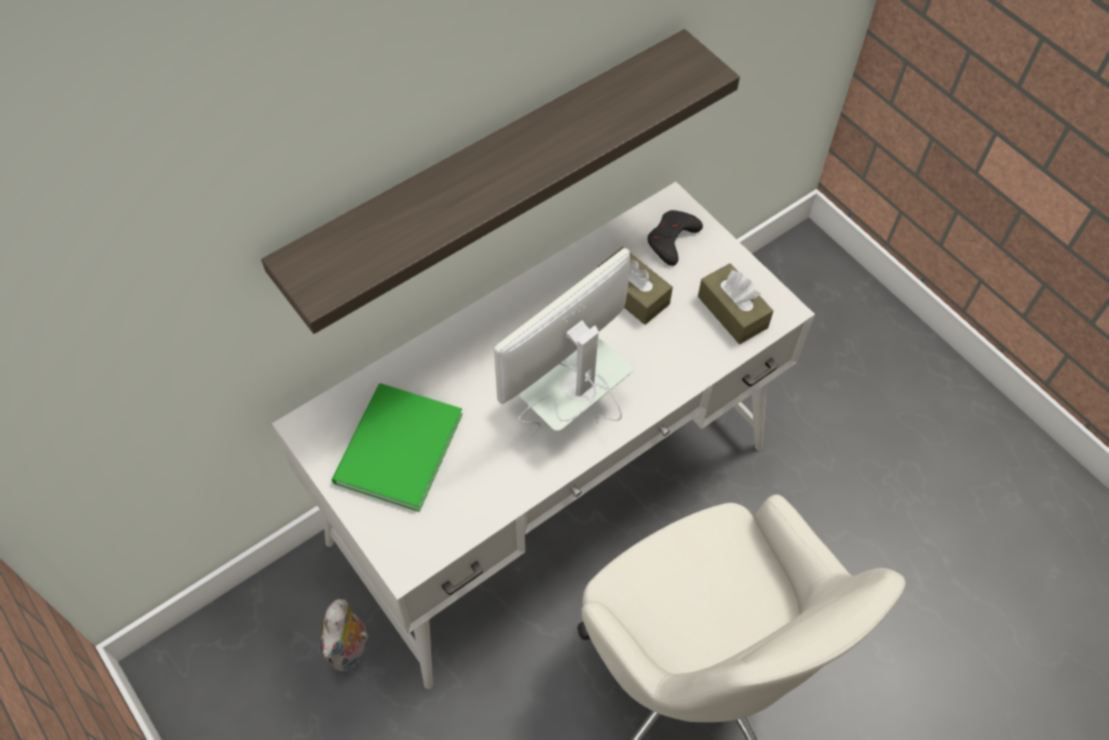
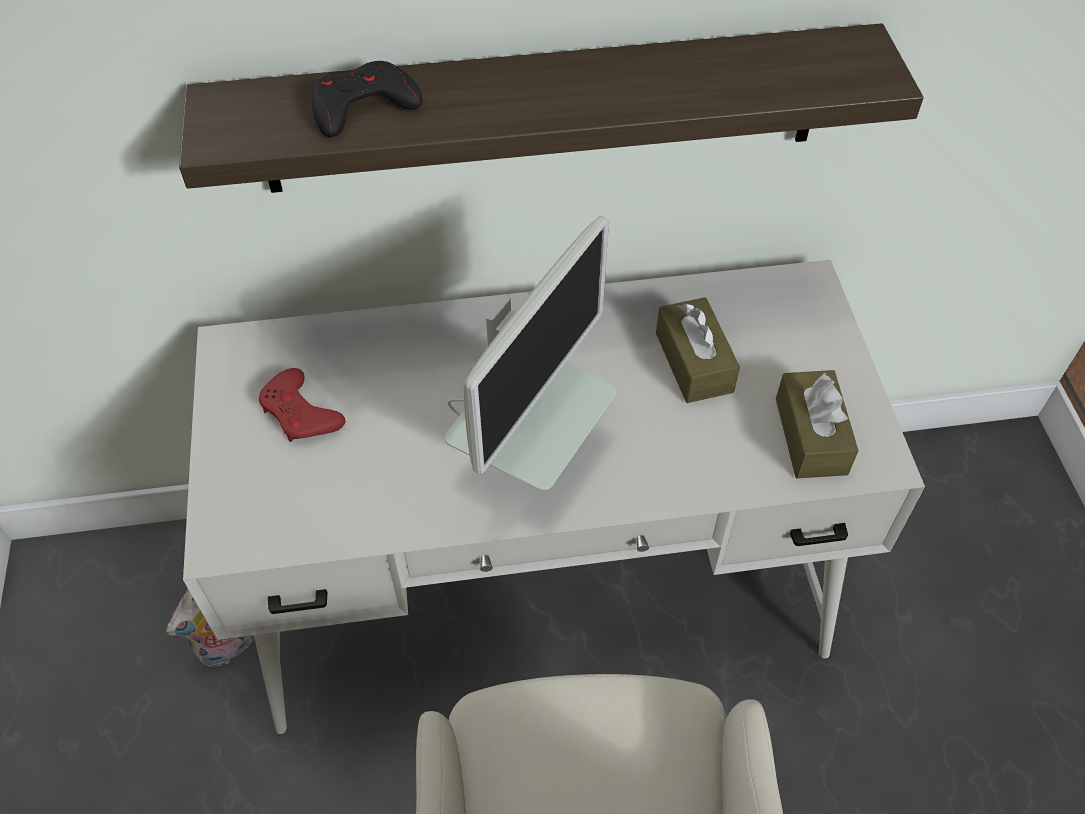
camera: 30 degrees right, 5 degrees down
(394, 450) = (300, 413): green book -> red game controller
(567, 406) = (529, 454): monitor -> monitor turned 135 degrees clockwise
(672, 240) = (783, 321): black game controller -> black game controller (363, 106)

